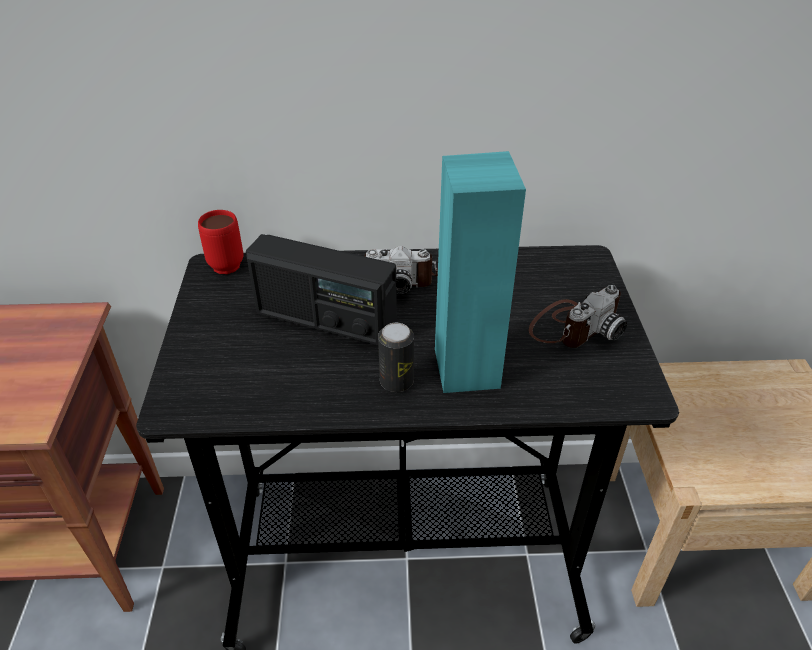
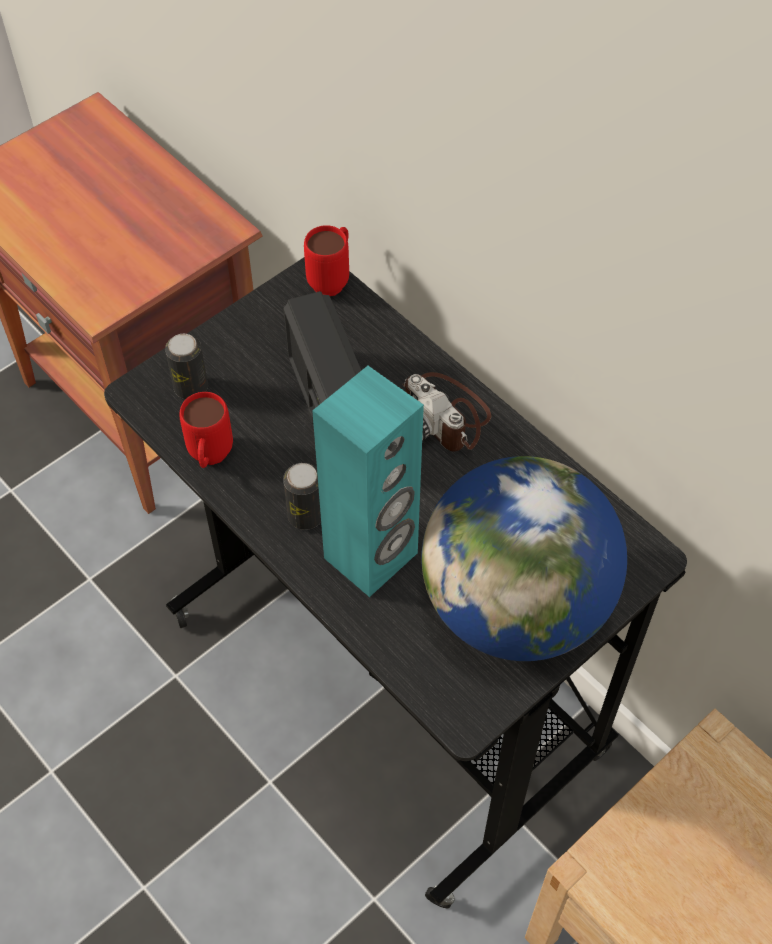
camera: 50 degrees right, 15 degrees up
(208, 378) = (191, 387): none -> can
(285, 405) = (209, 460): none -> red mug
(573, 326) = (515, 605): camera -> globe

